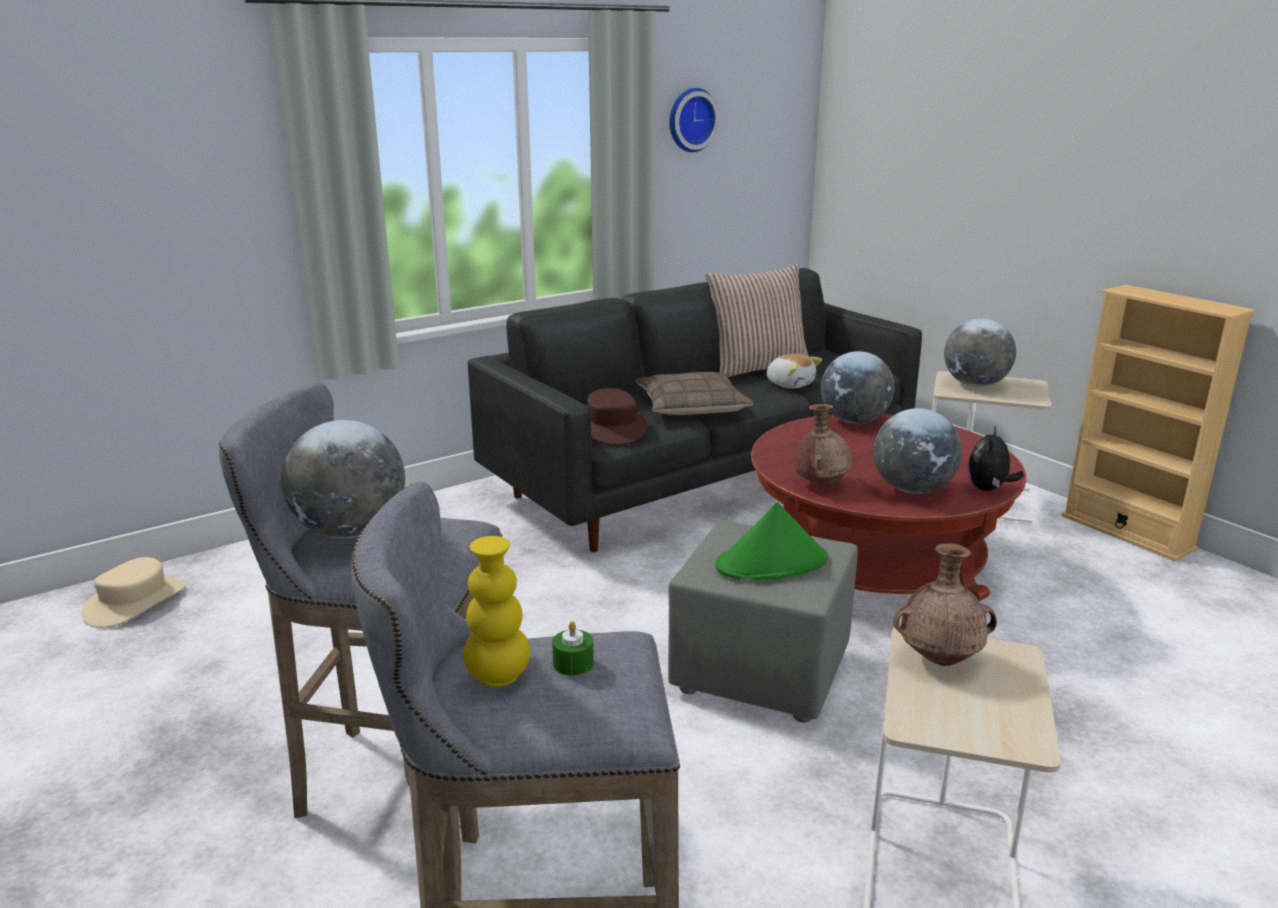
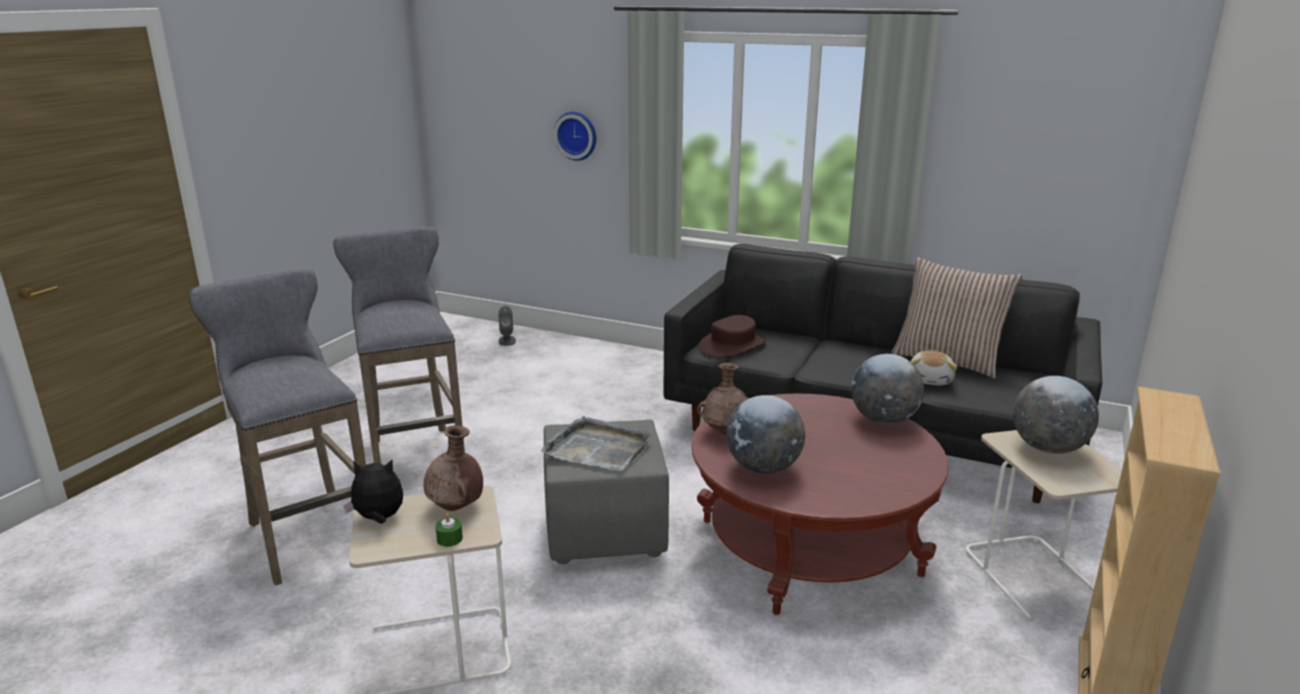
camera: 60 degrees right, 0 degrees up
(134, 602) = (507, 341): beige hat -> grey speaker
(350, 532) = (397, 305): globe -> none
(498, 676) = (272, 365): yellow vase -> none
(573, 663) = (289, 375): green candle -> green candle (449, 539)
(690, 120) = (993, 116): wall clock -> wall clock (577, 135)
(691, 406) = (816, 358): pillow -> none
(772, 563) = (598, 448): green hat -> grey tray
(988, 489) = (809, 501): plush toy -> plush toy (379, 519)

